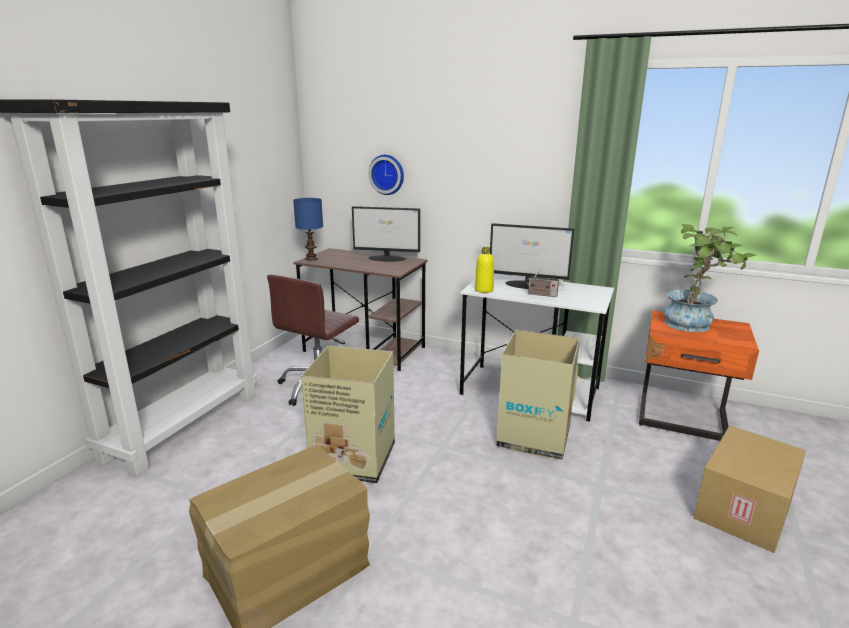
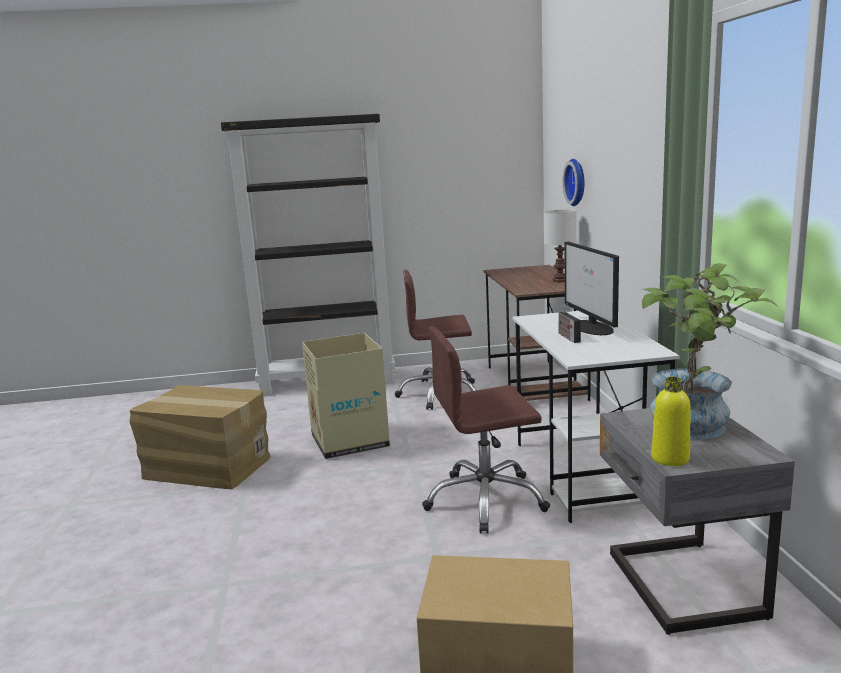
camera: 60 degrees right, 5 degrees down
(311, 258) = (504, 269): blue table lamp -> none
(387, 258) = (561, 280): monitor -> white table lamp
(484, 290) = (534, 320): yellow bottle -> yellow bottle (670, 459)
(533, 437) = (485, 500): cardboard box -> brown office chair
(682, 420) = (680, 587): orange nightstand -> grey nightstand

